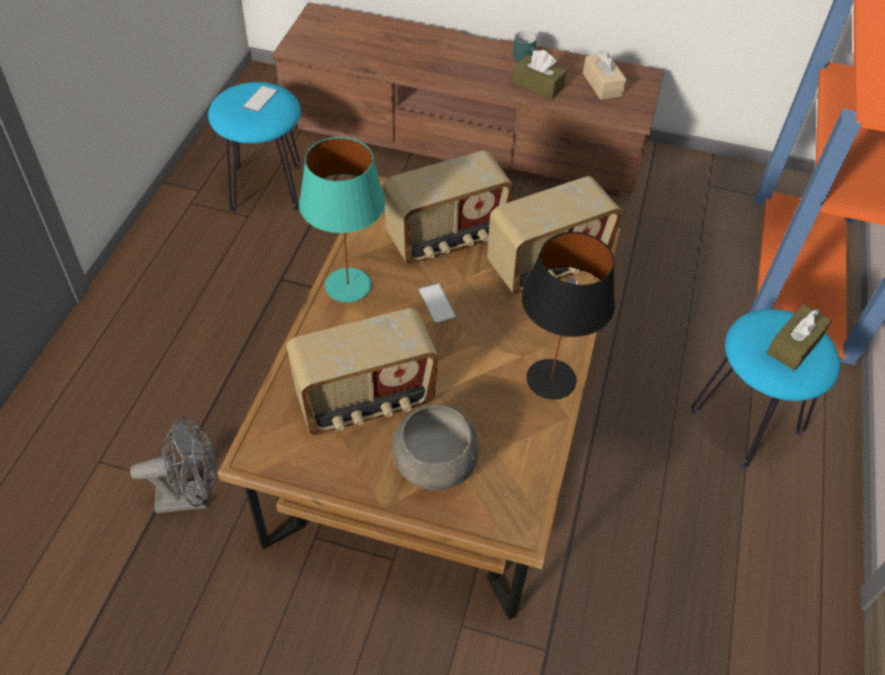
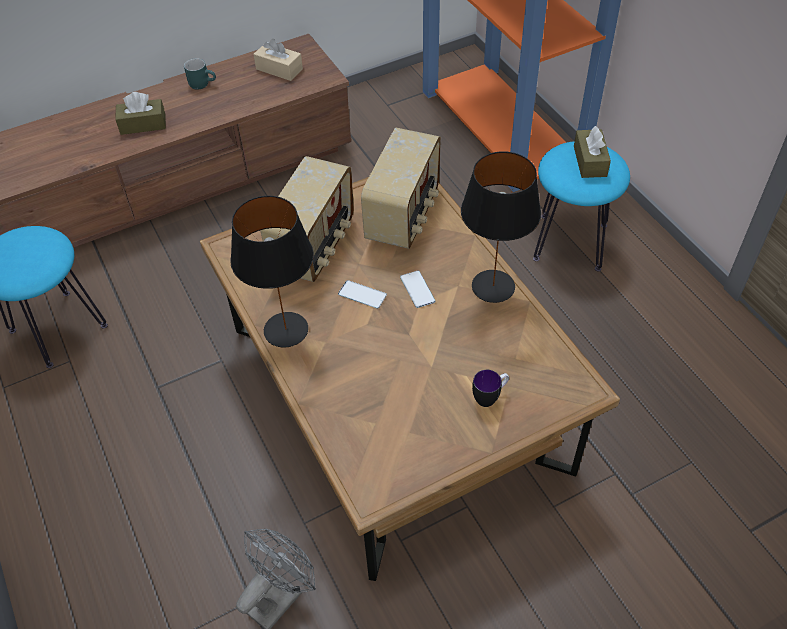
camera: 40 degrees left, 0 degrees up
(260, 99) = (23, 247): phone -> phone (417, 289)
(348, 284) = (285, 329): turquoise table lamp -> black table lamp
(365, 401) = (397, 396): radio -> none
(435, 464) = (490, 397): grey bowl -> mug
(538, 85) = (234, 97): brown tissue box -> brown tissue box (143, 124)

